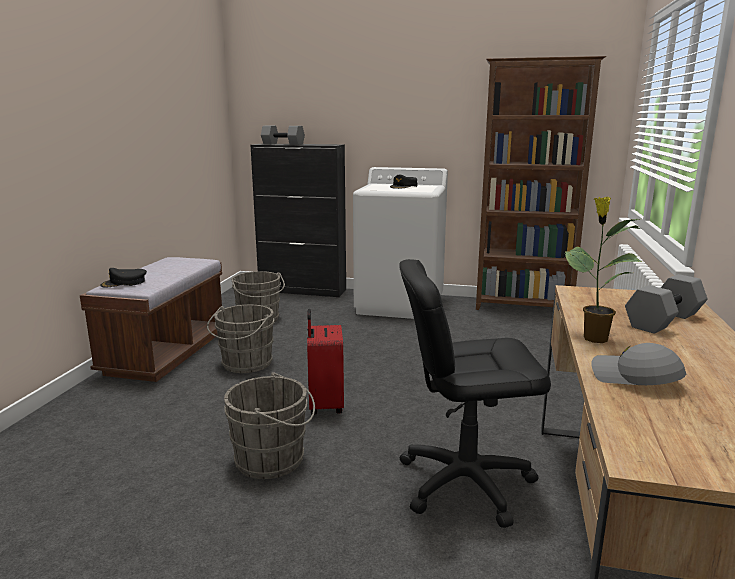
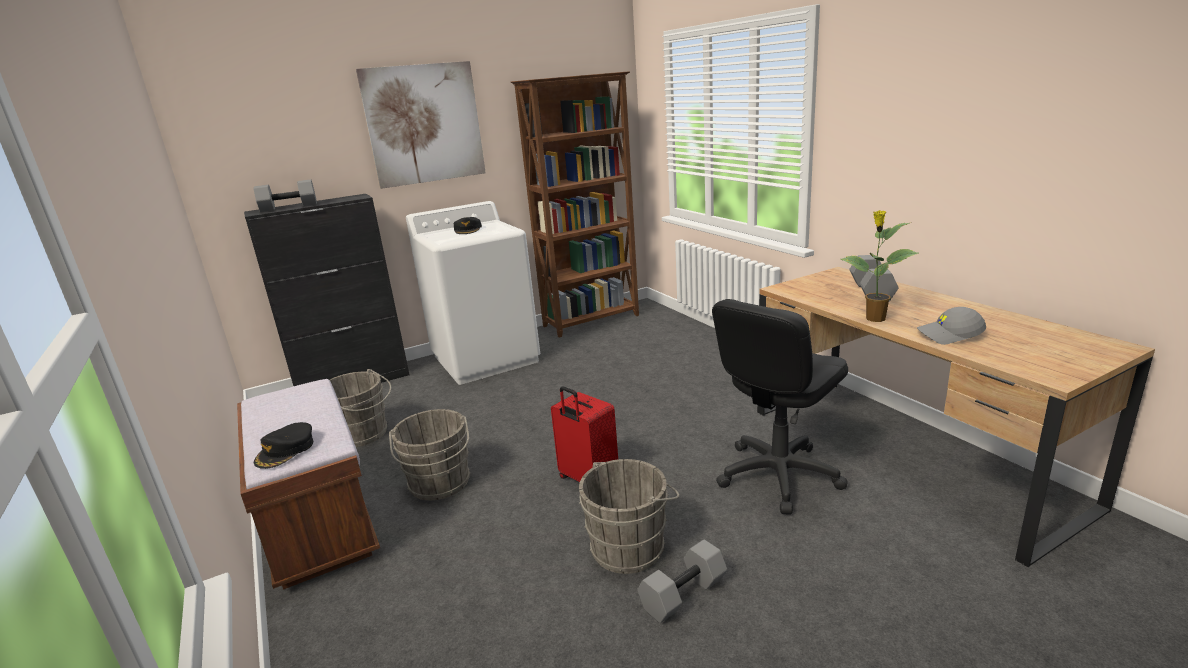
camera: 40 degrees left, 5 degrees up
(246, 509) = (683, 595): none -> grey dumbbell
(402, 94) = (424, 124): none -> picture

